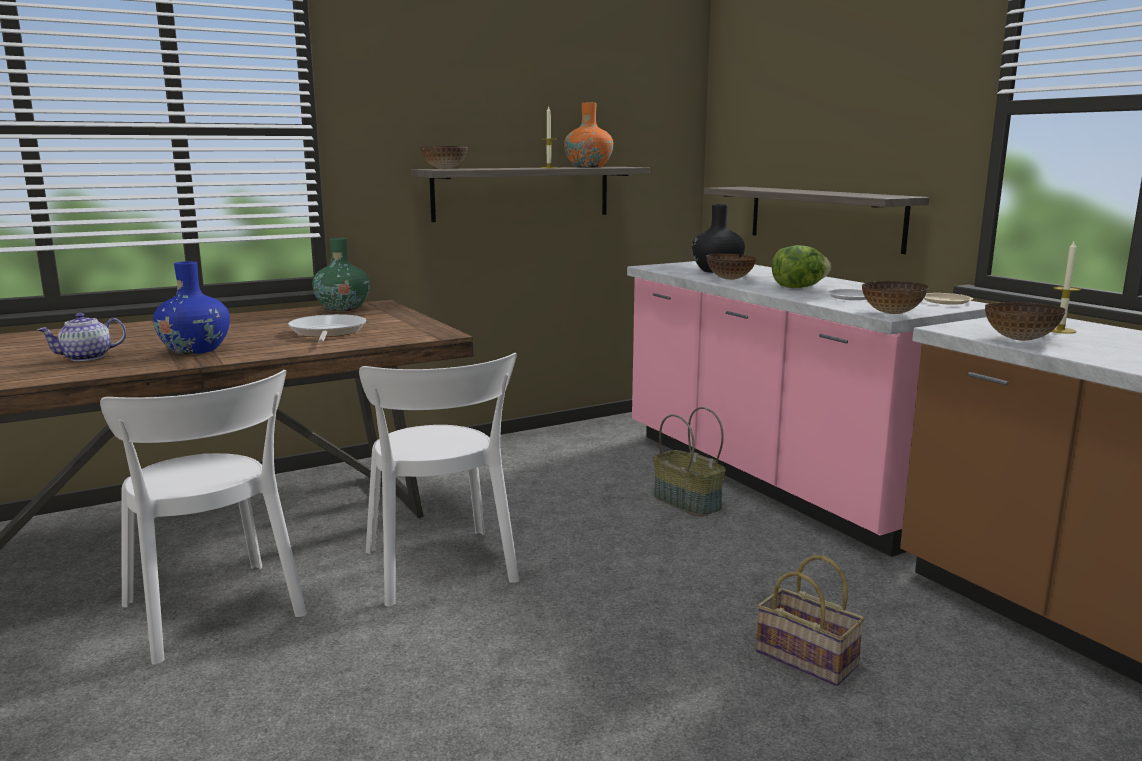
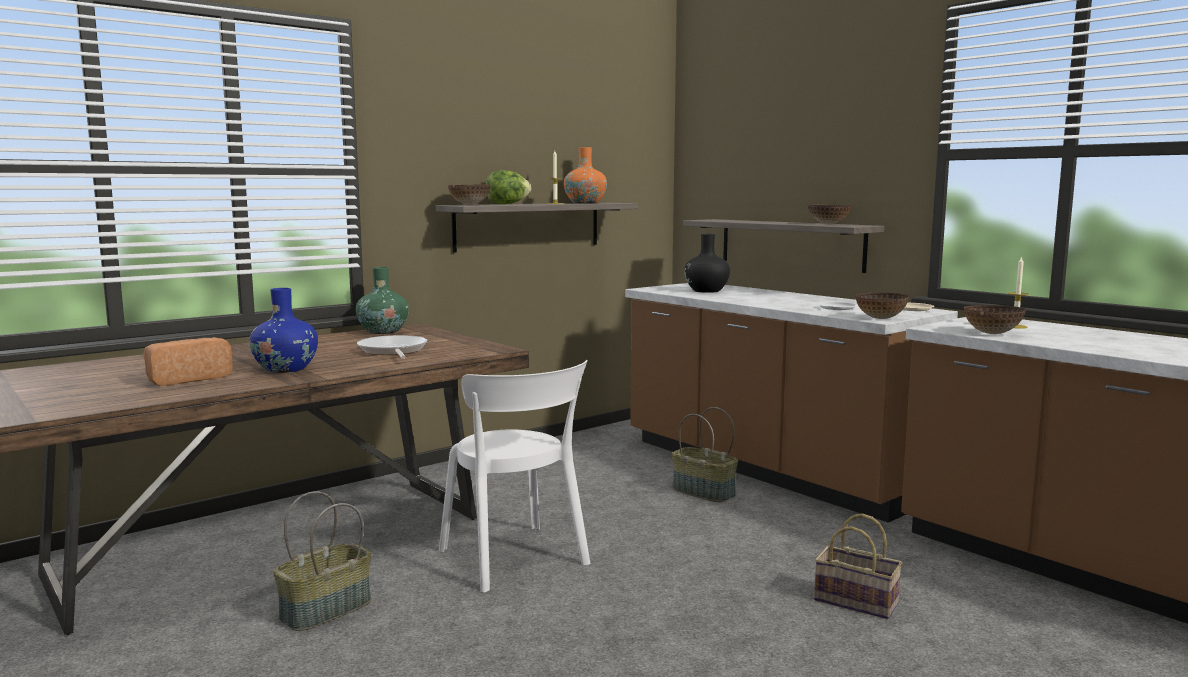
camera: 10 degrees left, 5 degrees down
(86, 357) = (187, 379): teapot -> bread
(215, 613) = (326, 611): white chair -> basket
(730, 279) = (725, 297): bowl -> bowl (828, 224)
(775, 479) = (769, 469): pink counter -> brown counter
(798, 287) = (787, 302): lettuce -> lettuce (507, 204)

